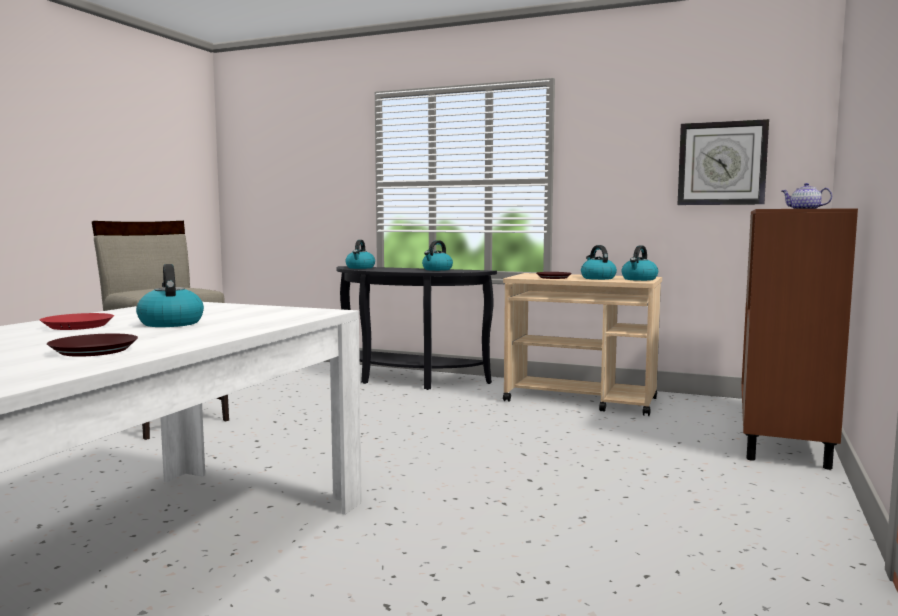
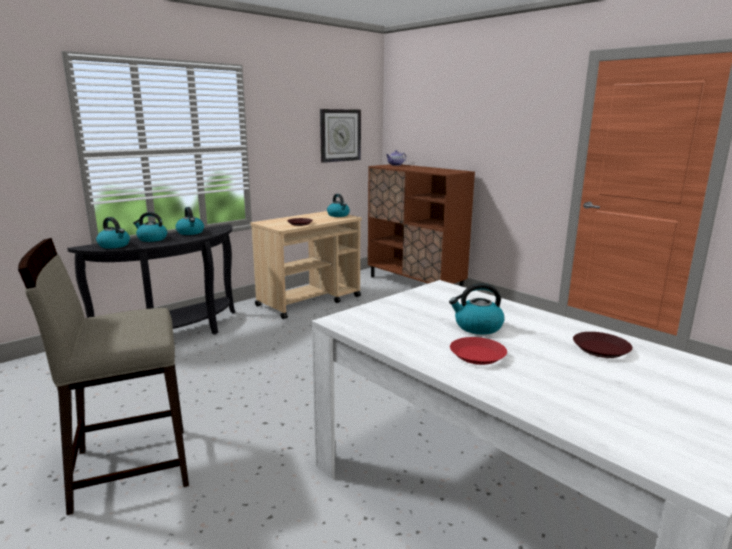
camera: 65 degrees left, 10 degrees up
(597, 278) = (319, 219): kettle -> kettle (152, 239)

